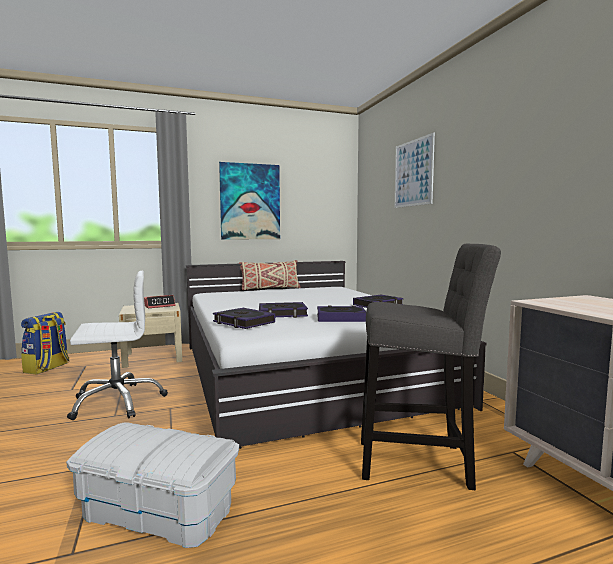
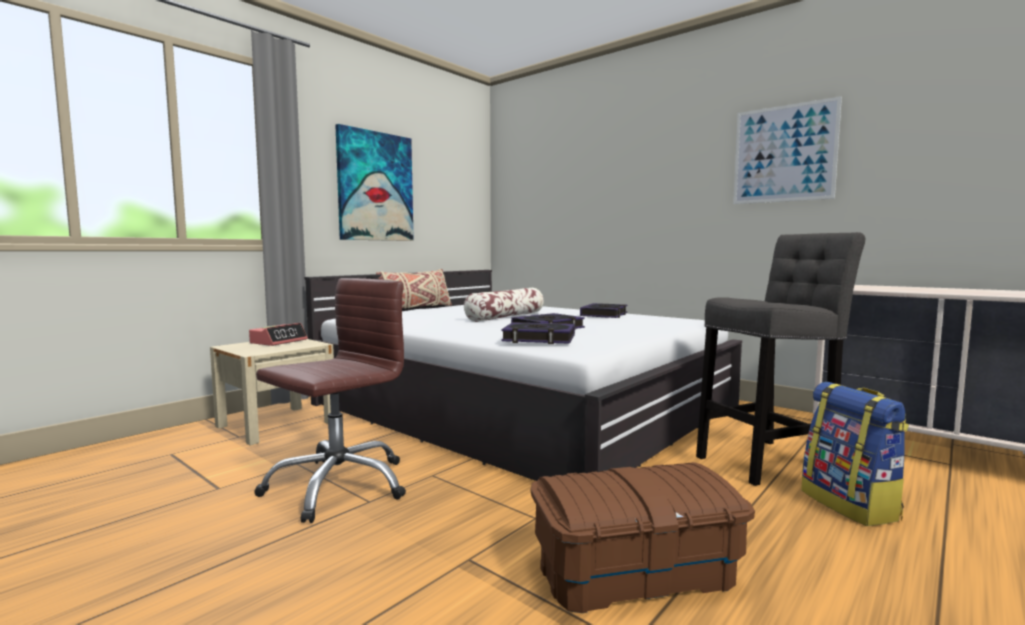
camera: 30 degrees left, 0 degrees up
(47, 368) = (96, 471): backpack -> backpack (851, 505)
(117, 402) = (338, 485): white office chair -> brown office chair
(158, 510) = (635, 572): white storage box -> brown storage box
(299, 300) = (505, 316): none -> pillow
(341, 318) = (615, 327): book -> none
(413, 173) = (596, 164): picture -> picture (784, 154)

